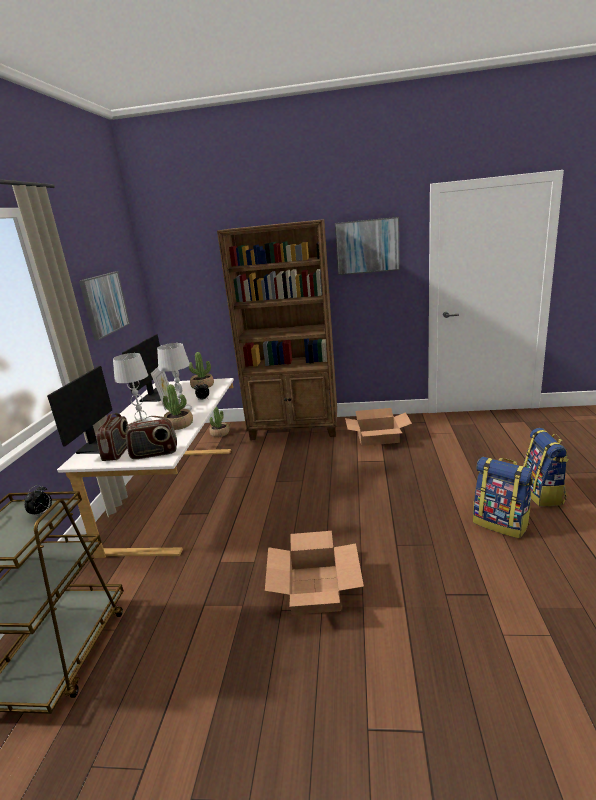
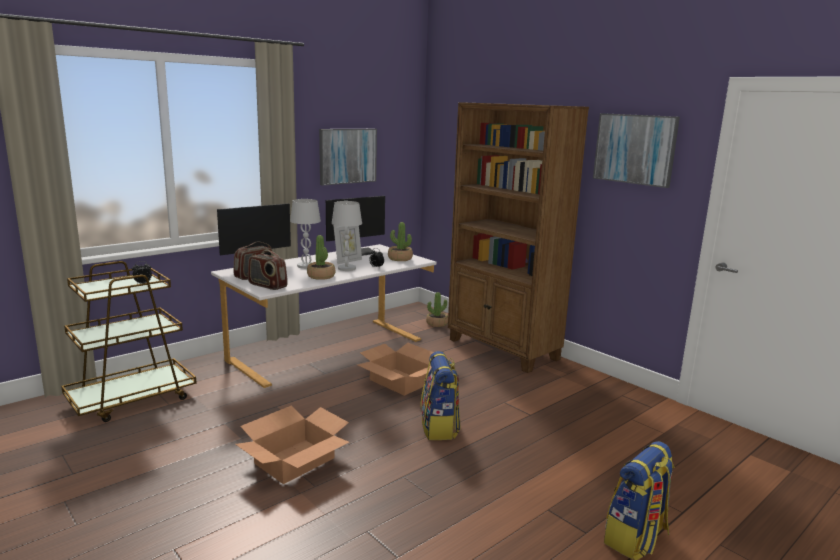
camera: 40 degrees right, 5 degrees down
(378, 437) = (566, 394): cardboard box -> cardboard box (399, 381)
(501, 523) = (528, 527): backpack -> backpack (439, 427)

